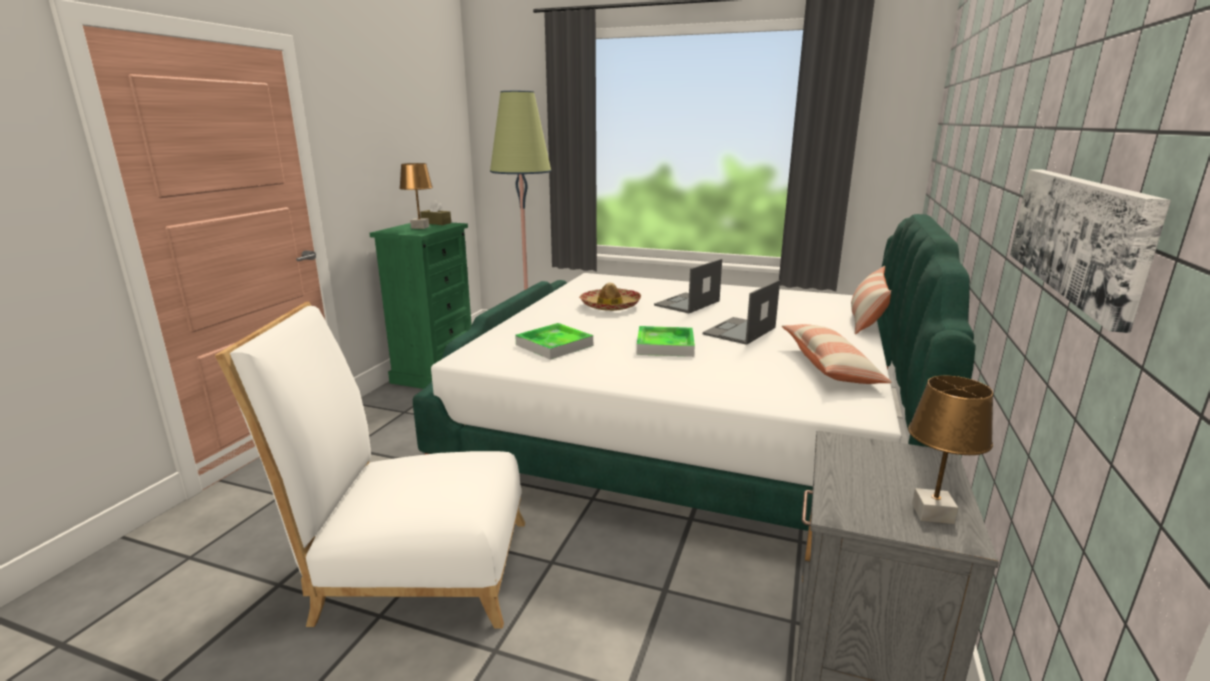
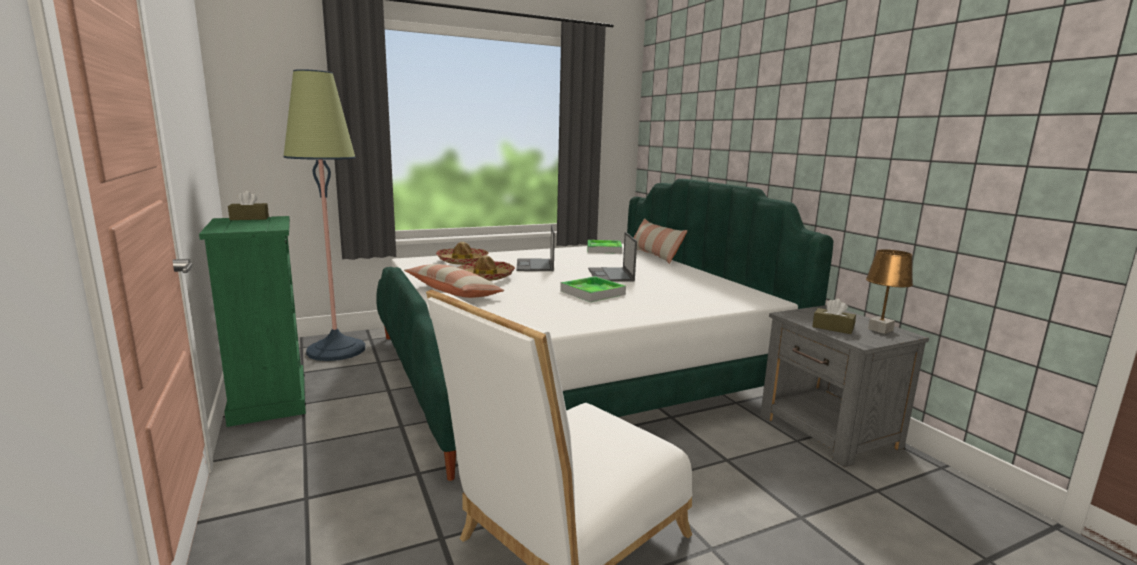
camera: 45 degrees left, 5 degrees down
(419, 227) = (248, 223): brown table lamp -> none
(554, 345) = (520, 310): tray -> tray (604, 249)
(631, 286) = (462, 261): none -> hat
(829, 366) = (700, 282): pillow -> pillow (453, 292)
(853, 480) = (832, 328): none -> brown tissue box
(1078, 235) = (927, 166): picture -> none

